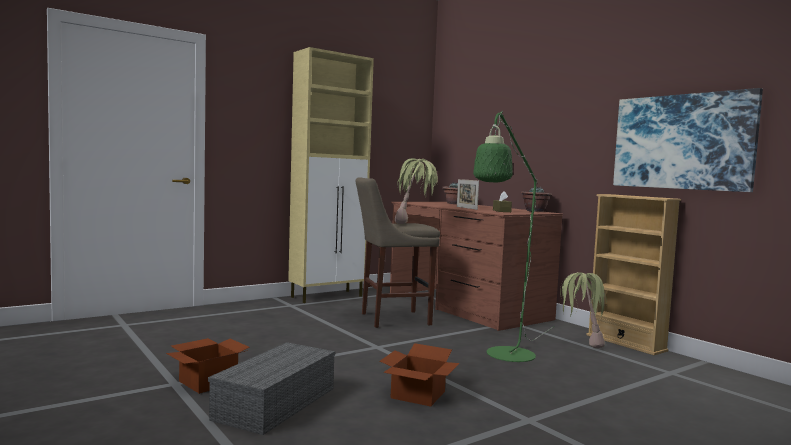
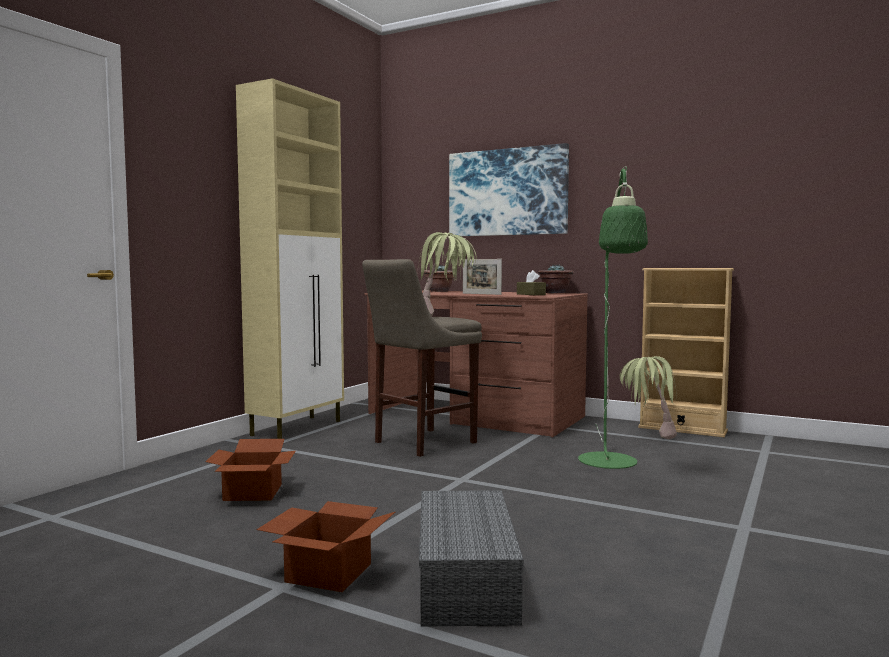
camera: 25 degrees left, 0 degrees up
(416, 395) = (600, 527): cardboard box -> cardboard box (251, 493)
(682, 142) = (731, 207): picture -> picture (507, 192)

